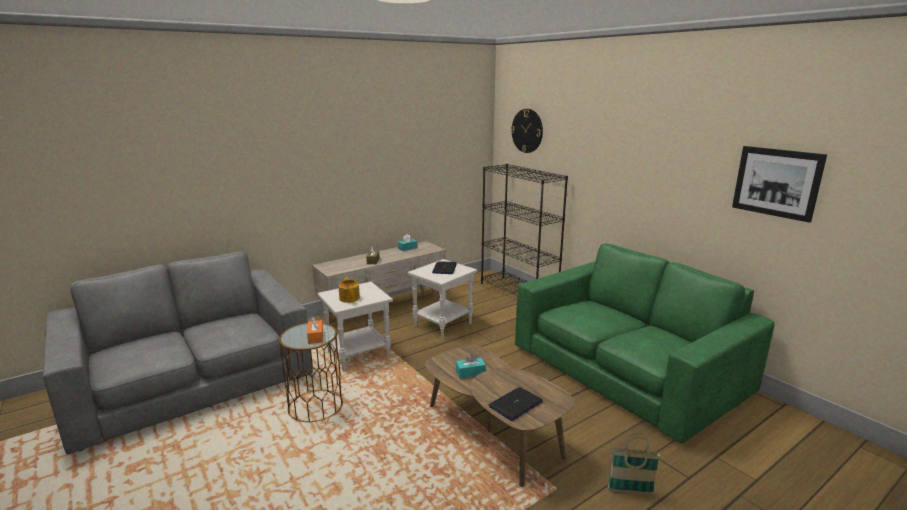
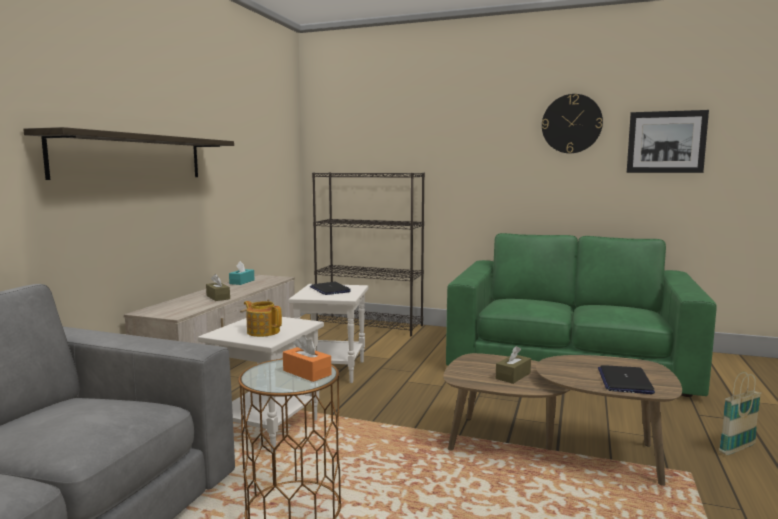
camera: 35 degrees left, 10 degrees down
(321, 170) = (132, 157): none -> shelf
(470, 373) = (513, 376): turquoise tissue box -> brown tissue box
(527, 131) = (357, 129): wall clock -> wall clock (571, 124)

